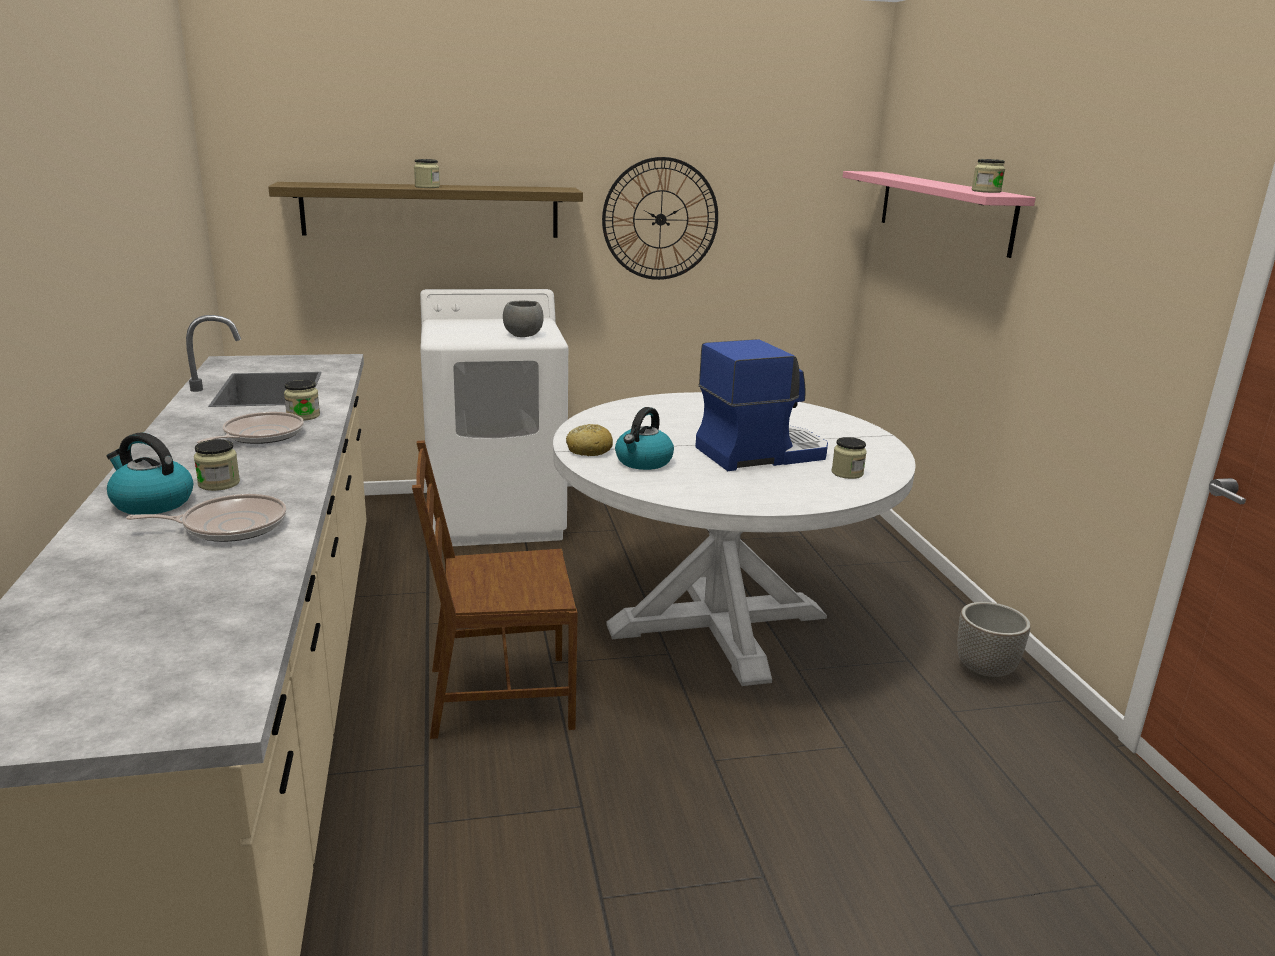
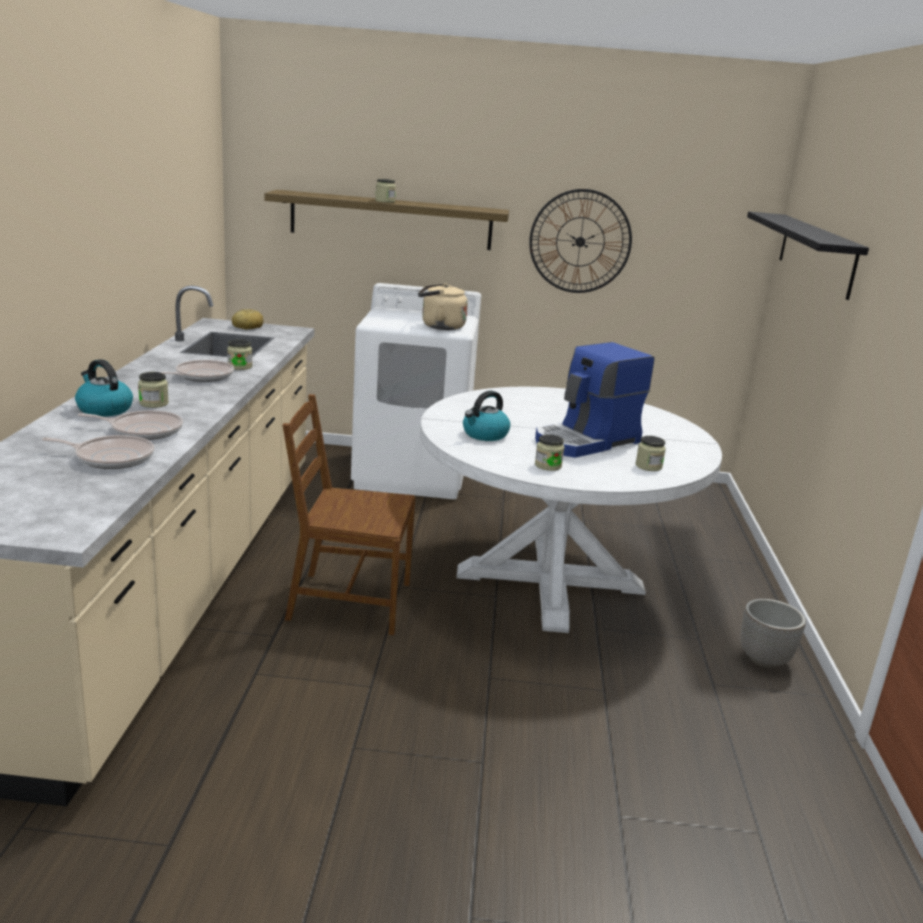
camera: 15 degrees right, 0 degrees up
(208, 575) = (111, 457): none -> frying pan
(522, 335) = (440, 326): grey bowl -> beige kettle
(588, 450) = (448, 420): bread -> bread (247, 326)
(761, 453) = (587, 441): coffee machine -> coffee machine turned 150 degrees clockwise
(943, 210) = (816, 253): pink shelf -> black shelf
(986, 191) = (832, 239): jar -> jar (548, 465)

